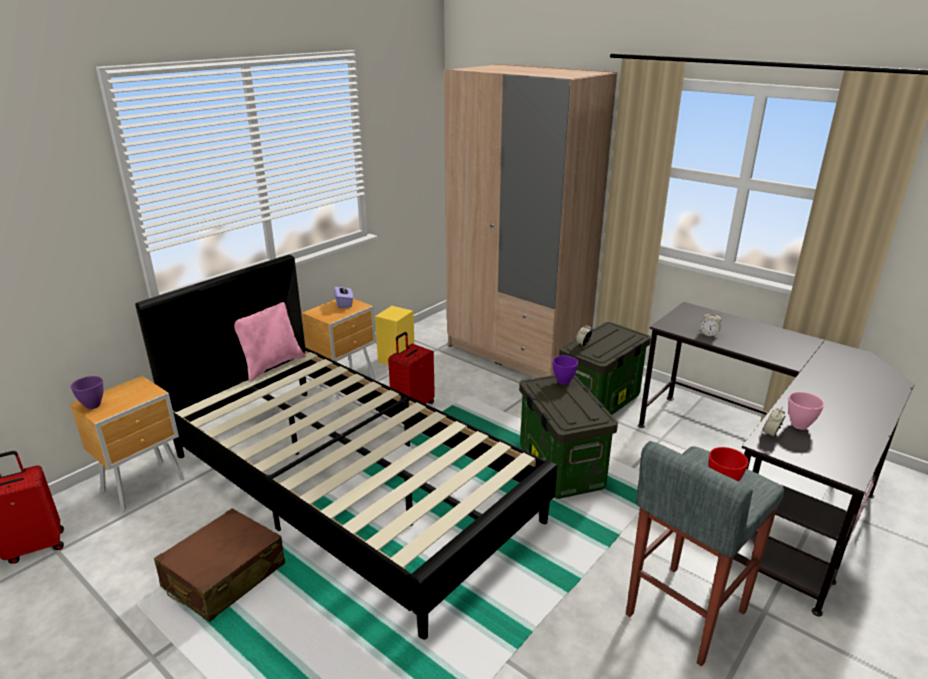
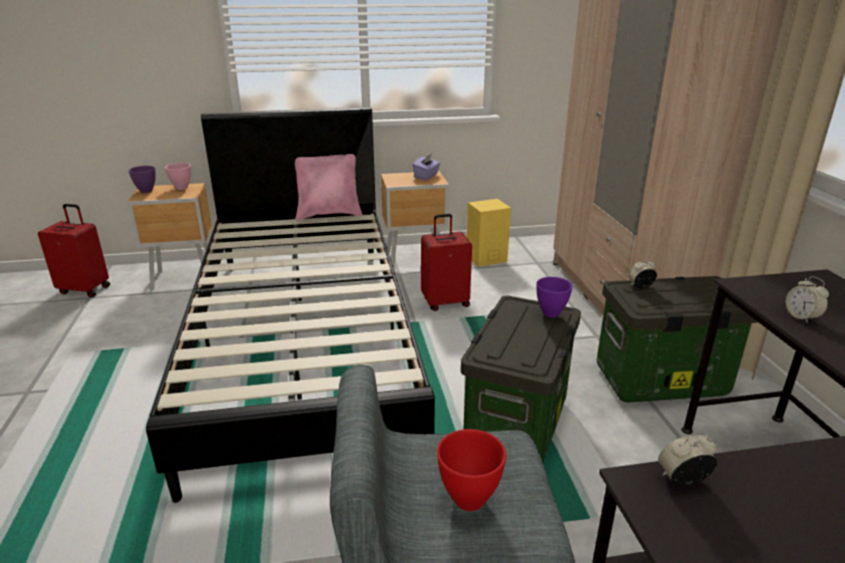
camera: 40 degrees right, 0 degrees up
(224, 576) = (135, 363): brown suitcase -> none
(799, 425) = (766, 496): pink bowl -> pink bowl (182, 188)

